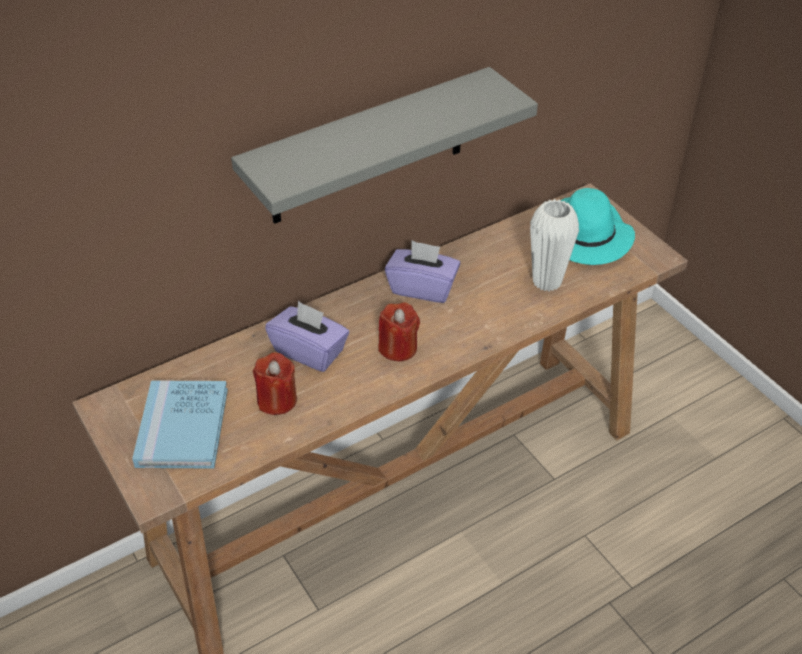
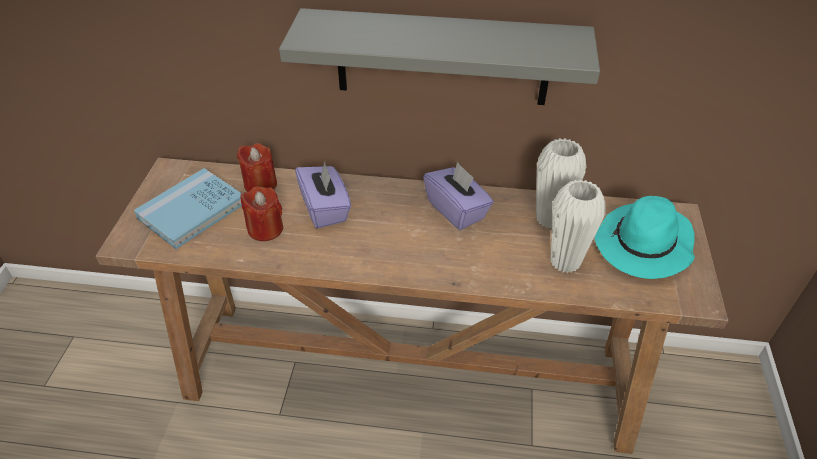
camera: 40 degrees right, 0 degrees up
(398, 348) = (387, 243): red candle -> red candle (260, 184)
(501, 254) = (550, 219): none -> white vase

